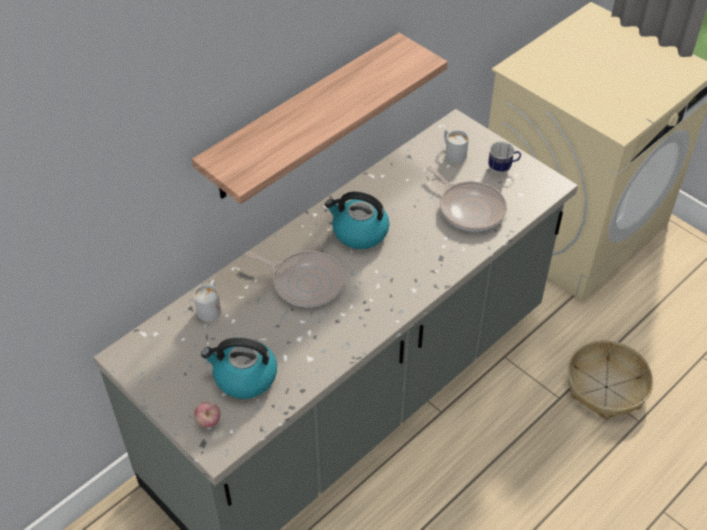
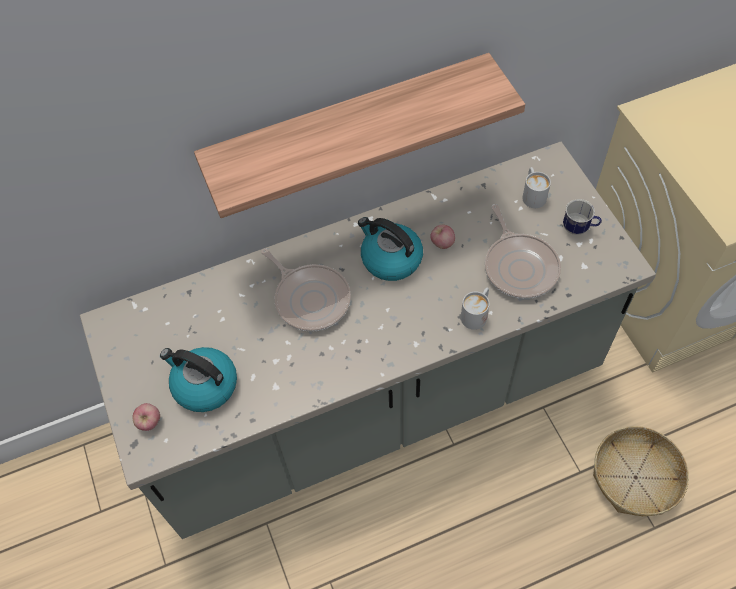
camera: 25 degrees right, 10 degrees up
(210, 307) = (208, 297): white mug -> white mug (476, 313)
(397, 209) = (442, 243): none -> apple

